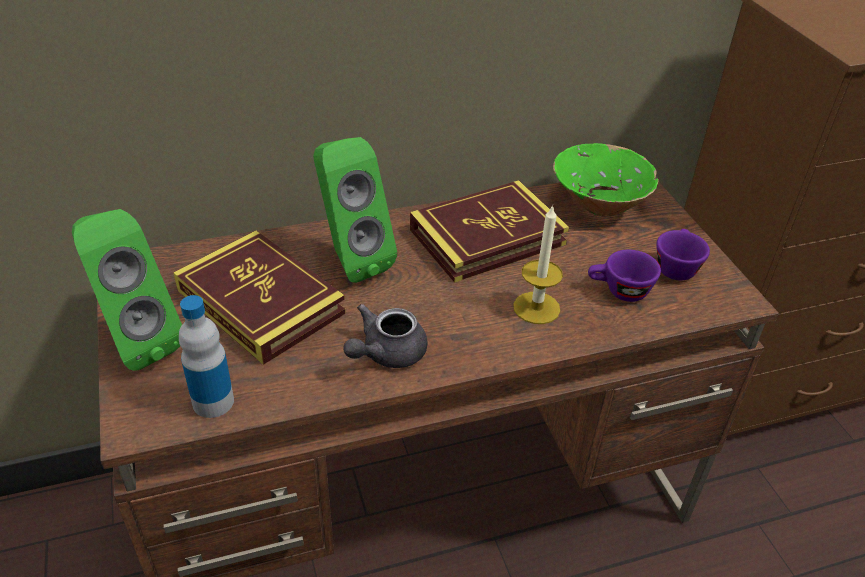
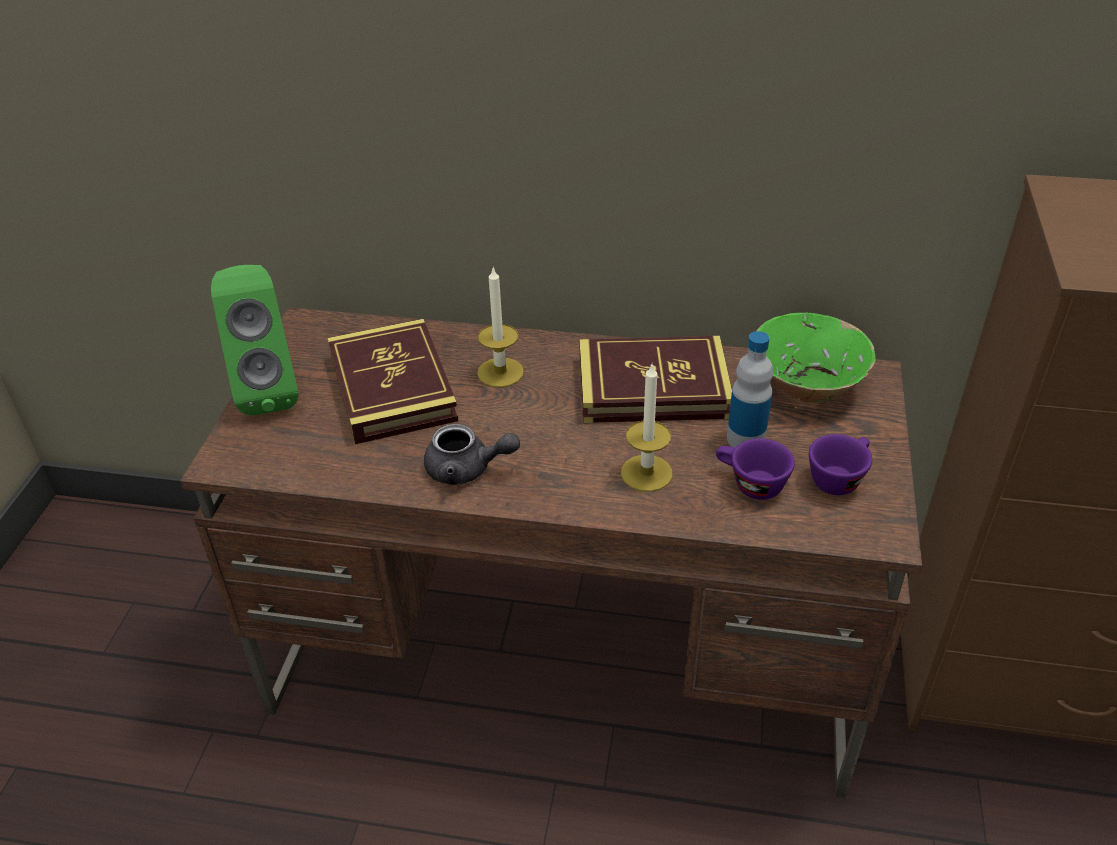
camera: 30 degrees right, 0 degrees up
(213, 402) = (293, 462): bottle -> bottle (745, 438)
(351, 260) = (500, 372): green speaker -> candle
(386, 353) = (467, 469): grey teapot -> grey teapot turned 150 degrees counterclockwise

